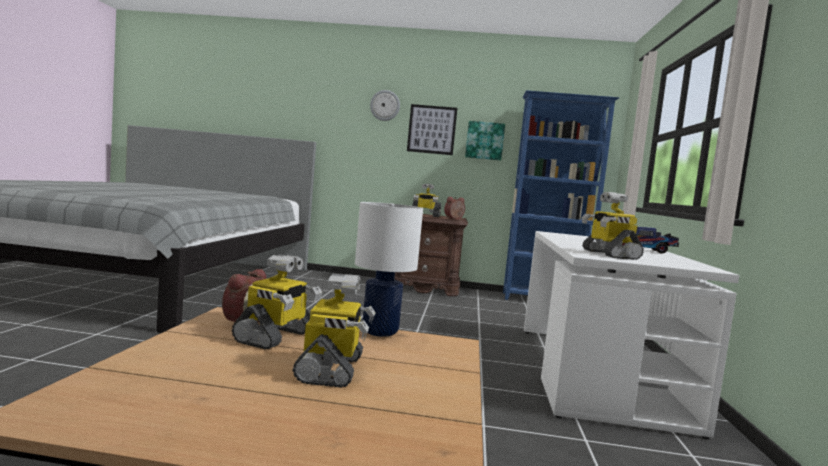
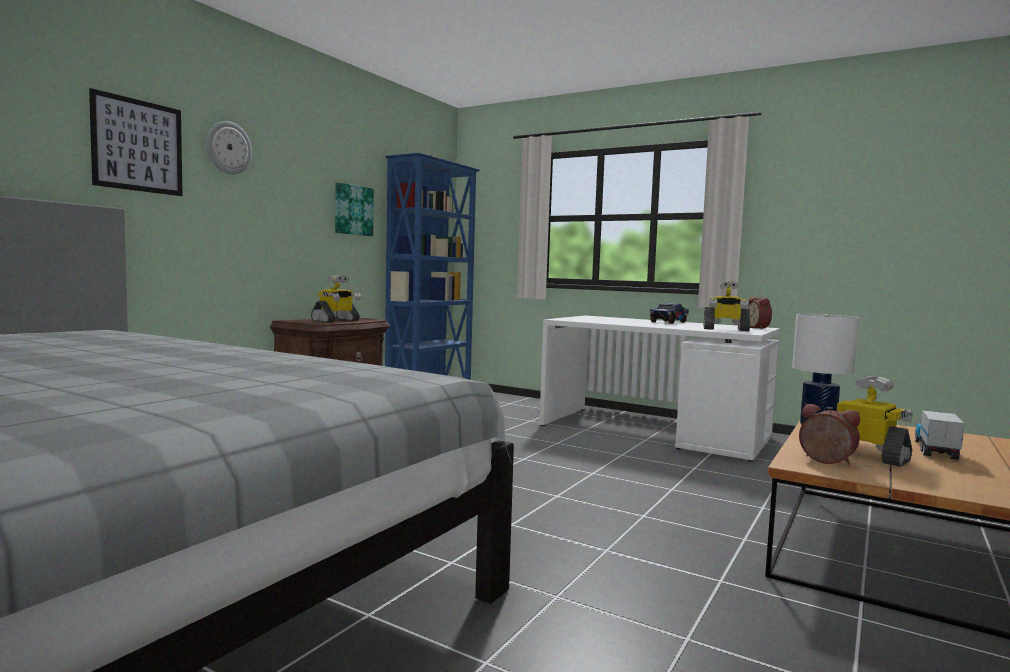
camera: 65 degrees left, 0 degrees up
(331, 369) = (935, 450): toy robot -> toy truck
(431, 129) = (294, 192): picture -> picture (138, 145)
(454, 218) = (370, 319): alarm clock -> alarm clock (758, 328)

